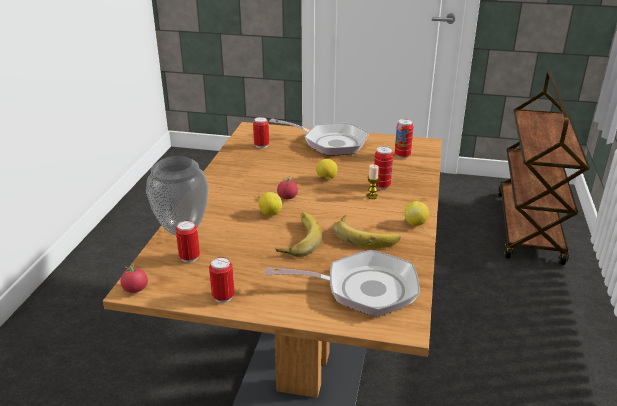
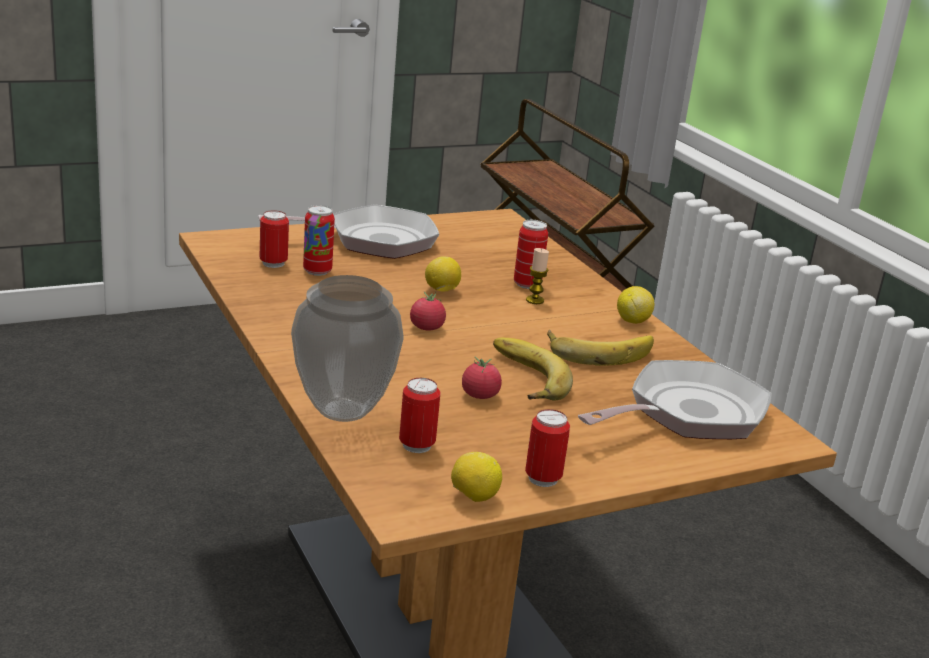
camera: 40 degrees left, 5 degrees down
(135, 289) = (406, 511): tomato -> tomato (480, 395)
(270, 213) = (437, 355): lemon -> lemon (473, 497)
(402, 155) = (495, 239): can -> can (317, 271)

